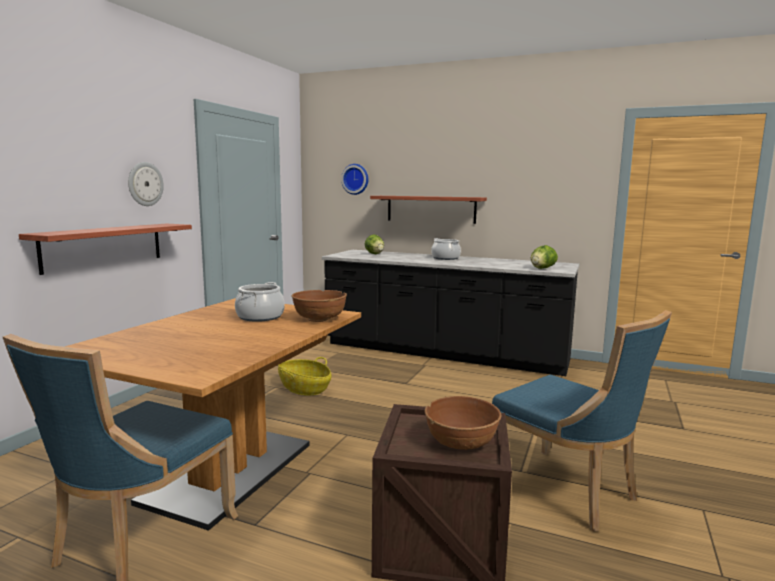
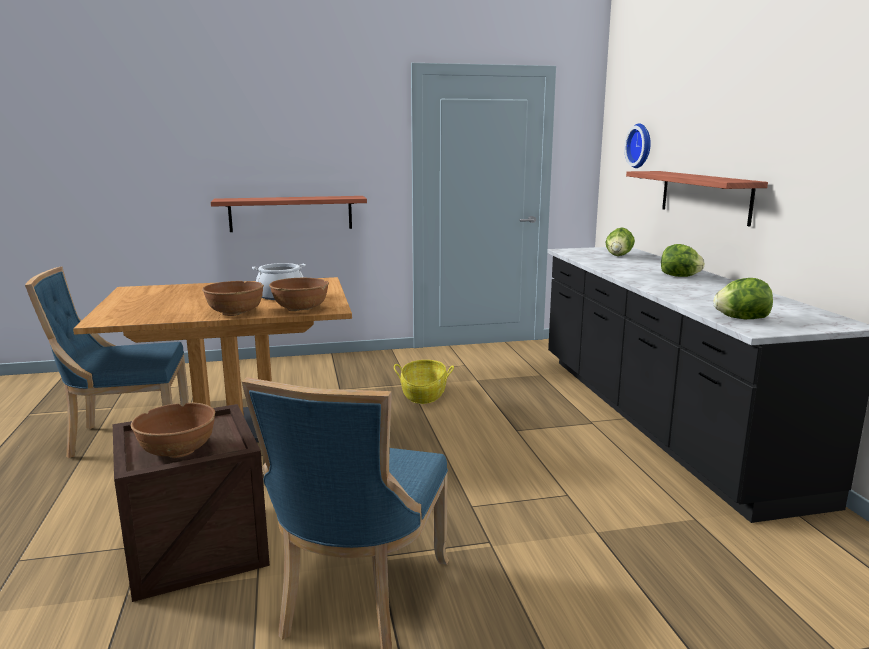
camera: 55 degrees right, 5 degrees up
(145, 184) = (339, 156): wall clock -> none
(287, 334) = (235, 312): none -> brown bowl
(445, 258) = (679, 276): cooking pot -> lettuce

